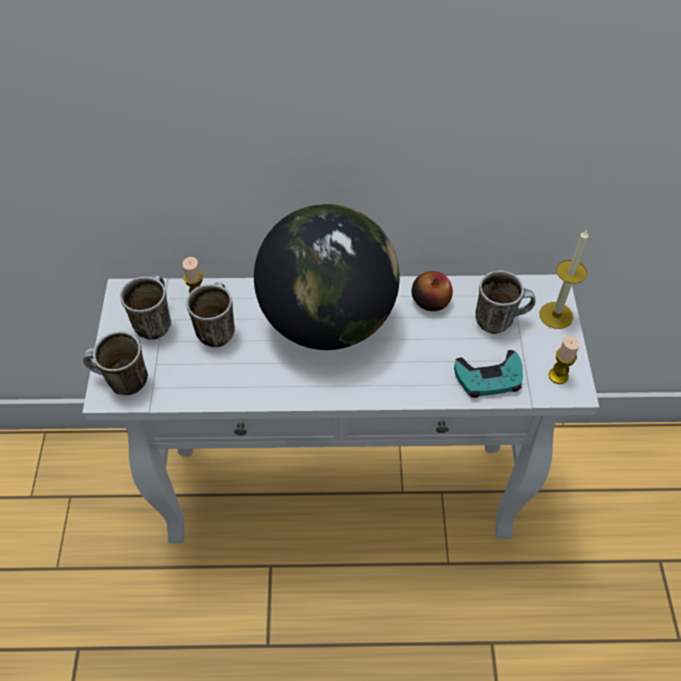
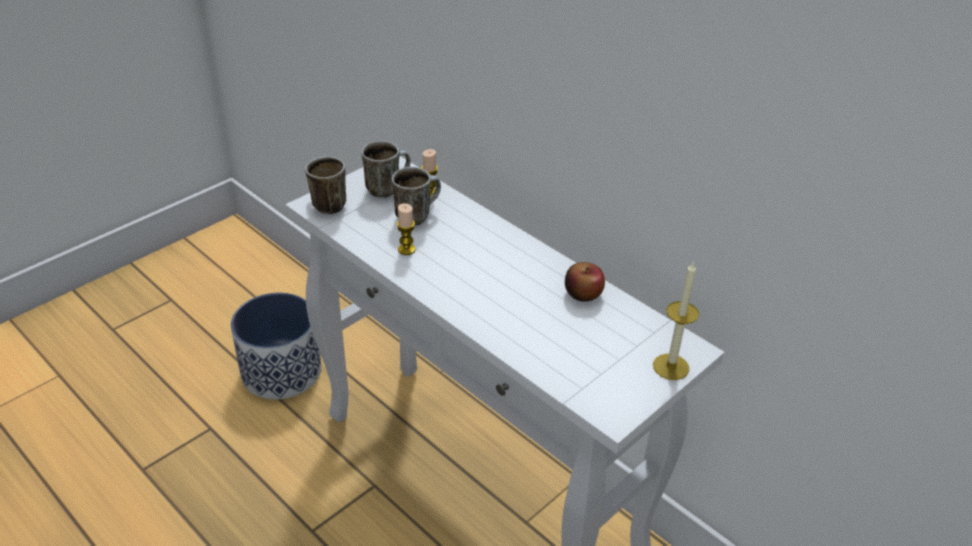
camera: 45 degrees right, 15 degrees down
(79, 543) = (282, 371): none -> planter
(327, 321) = (493, 256): globe -> none
(489, 378) = (556, 363): turquoise game controller -> none
(499, 319) = (619, 338): mug -> none
(558, 376) = (613, 401): candle -> candle (406, 249)

